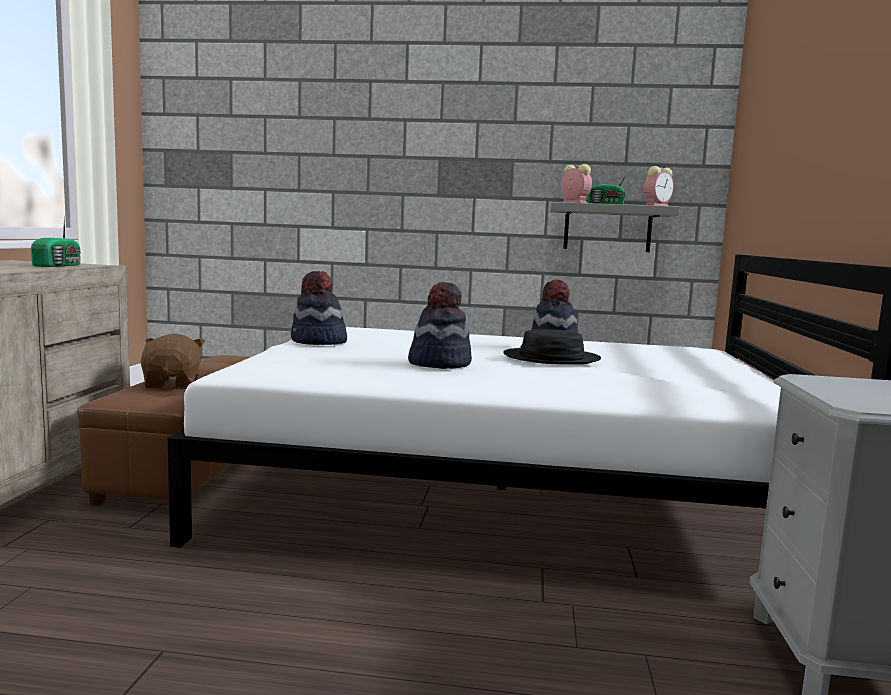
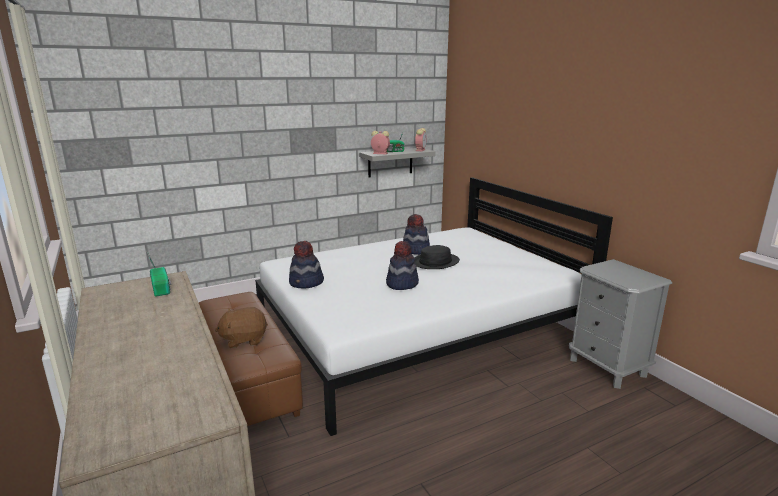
camera: 35 degrees left, 10 degrees up
(173, 384) = (244, 340): brown plush toy -> brown plush toy turned 60 degrees counterclockwise

